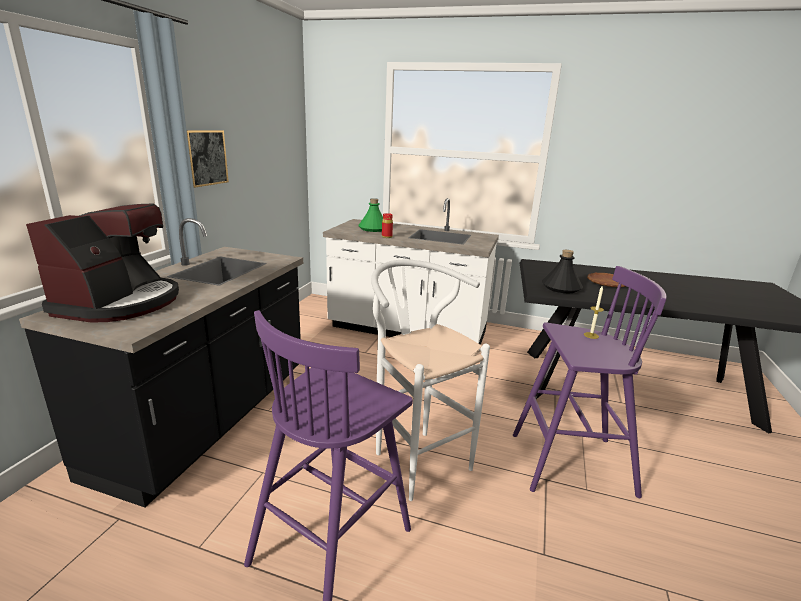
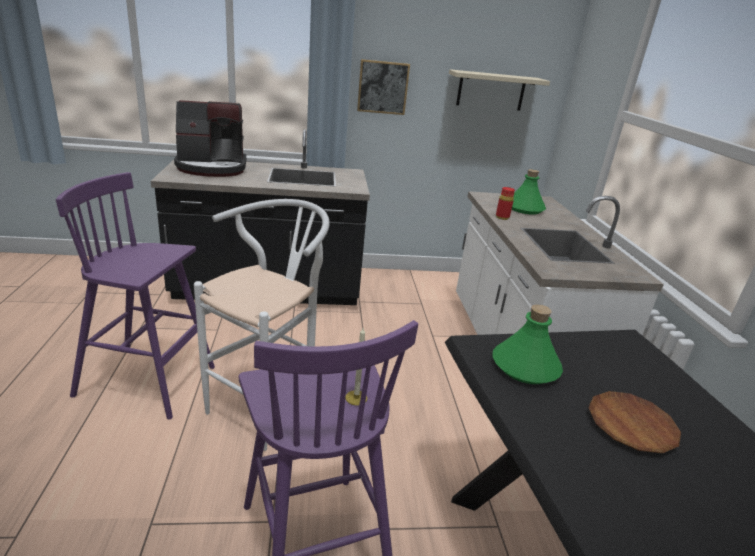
camera: 65 degrees right, 5 degrees up
(272, 147) = (491, 90): none -> beige shelf
(561, 287) = (525, 367): black bottle -> green bottle

